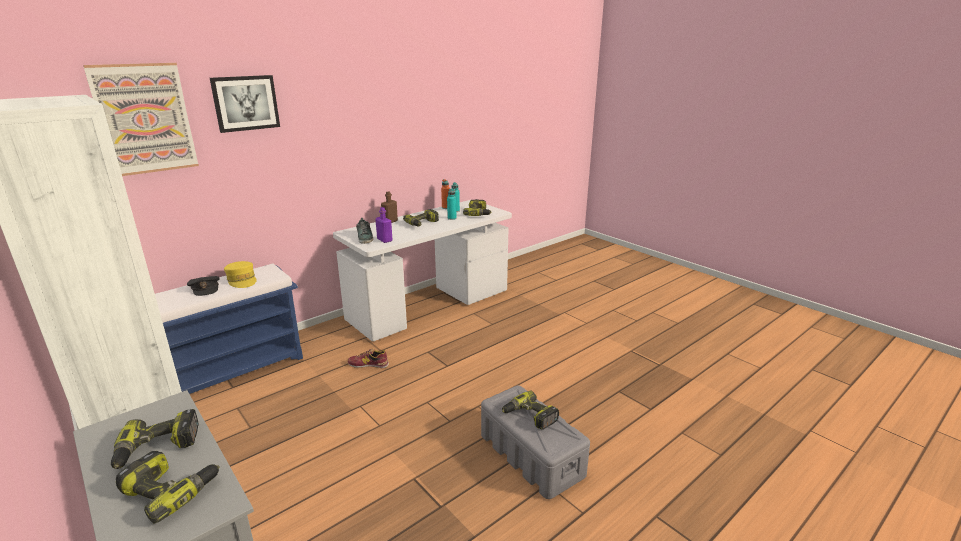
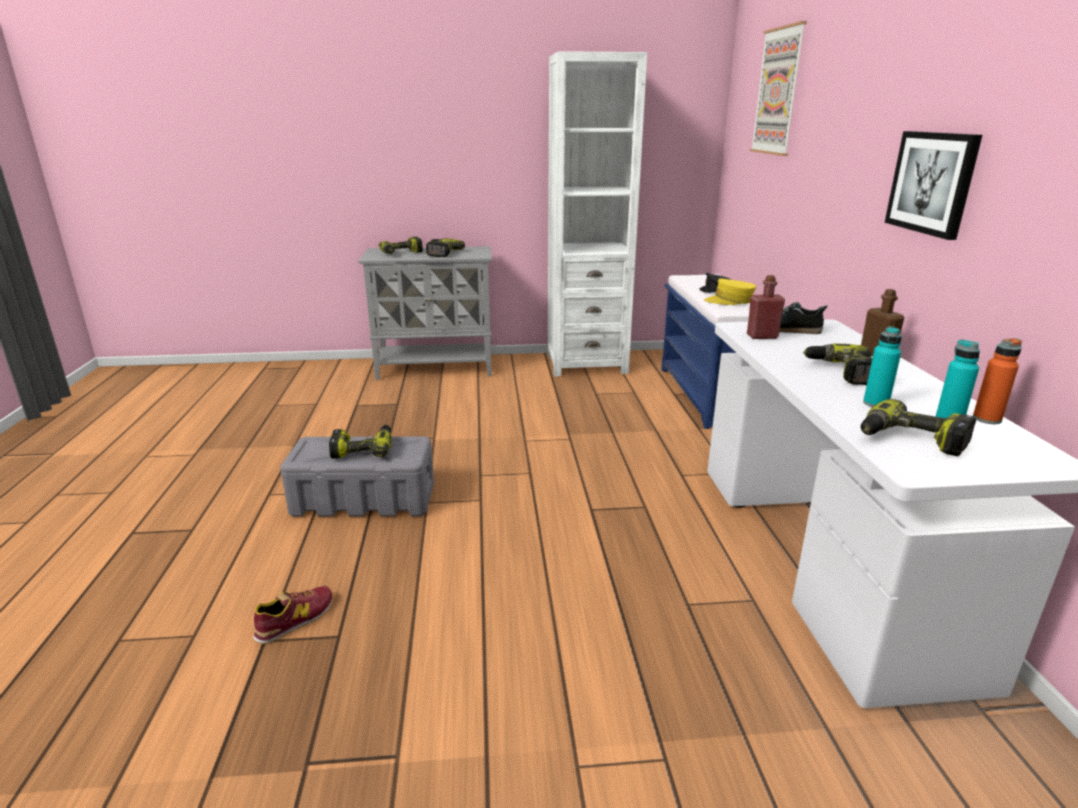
camera: 125 degrees right, 0 degrees up
(245, 103) = (834, 77): picture -> picture (932, 183)
(369, 364) = (652, 460): shoe -> shoe (295, 619)
(384, 240) = (762, 336): purple bottle -> red bottle

